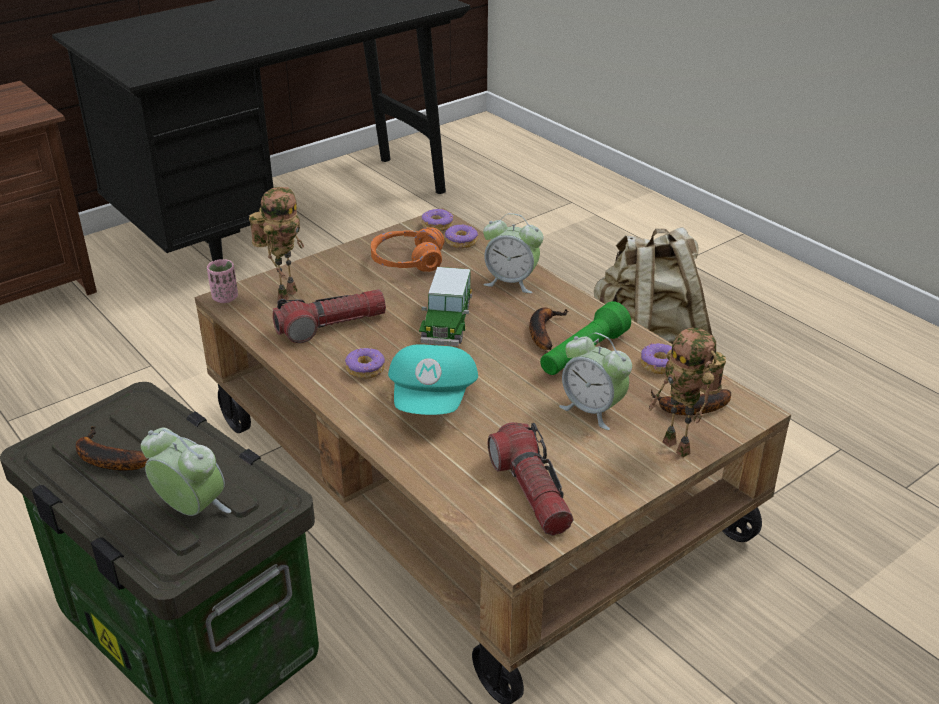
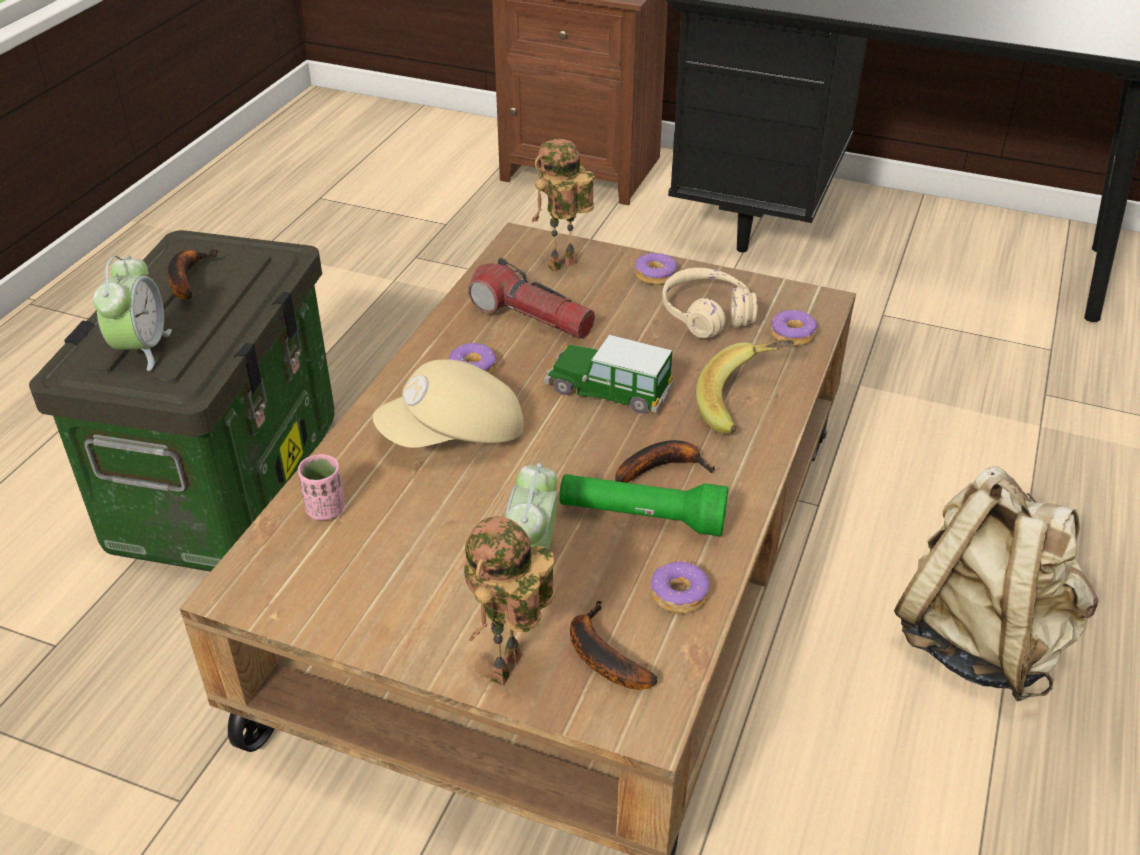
camera: 60 degrees right, 5 degrees up
(225, 298) = (521, 238): pink cup -> pink cup (325, 509)
(285, 294) = (562, 267): toy robot -> toy robot turned 150 degrees clockwise
(407, 261) = (706, 315): orange headphones -> beige headphones
(434, 400) = (454, 436): turquoise cap -> beige cap
(437, 225) = (808, 305): donut -> donut (655, 275)
(447, 324) = (608, 390): toy car -> toy car turned 45 degrees clockwise
(511, 282) = (745, 404): alarm clock -> banana
(531, 491) = (341, 567): flashlight -> none

